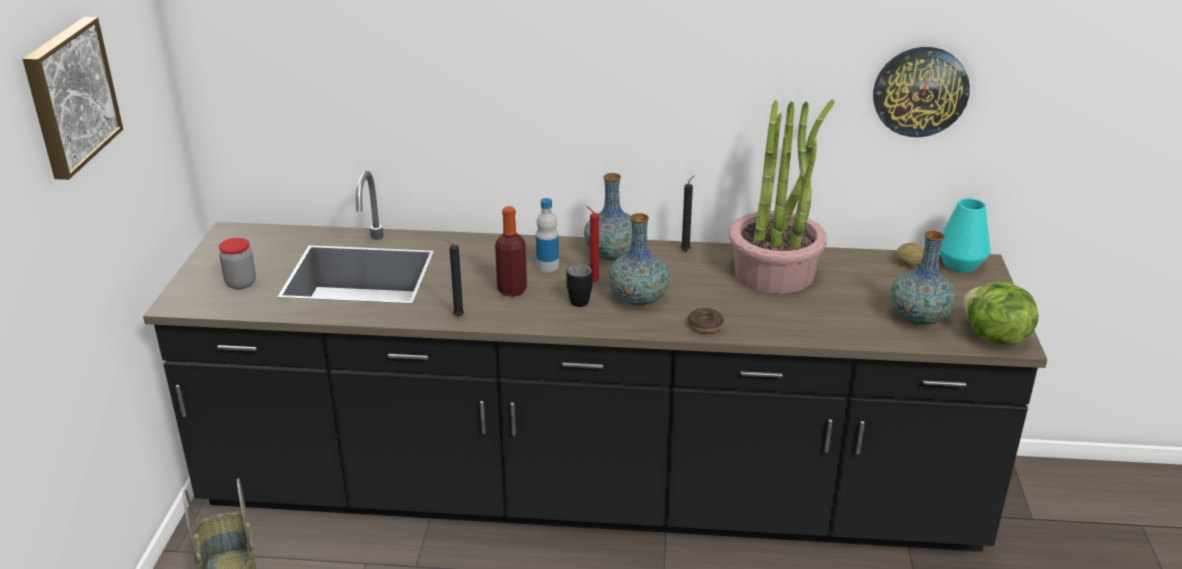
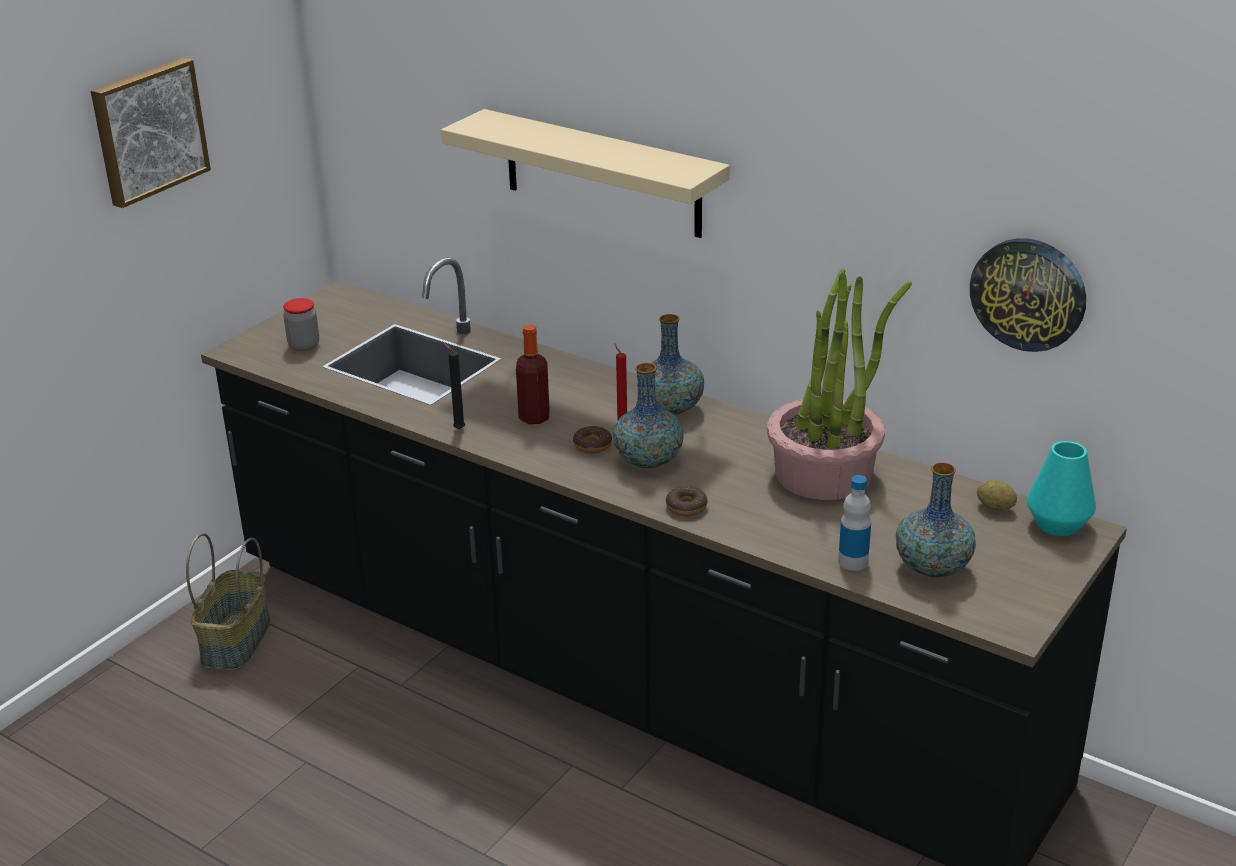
camera: 30 degrees right, 0 degrees up
(515, 65) = (602, 174): none -> beige shelf
(547, 266) = (593, 403): bottle -> bottle (853, 561)
(582, 299) = (592, 445): black mug -> donut
(686, 250) = (754, 424): black candle -> none
(993, 338) = (996, 615): lettuce -> none

